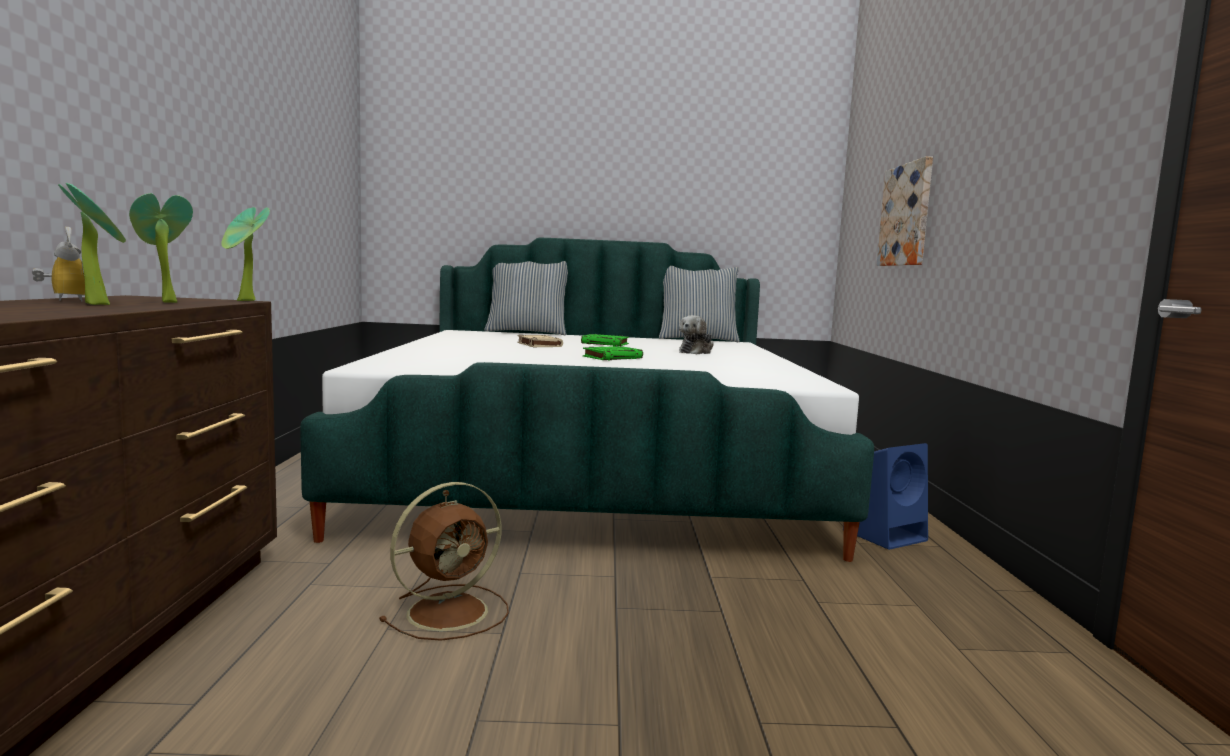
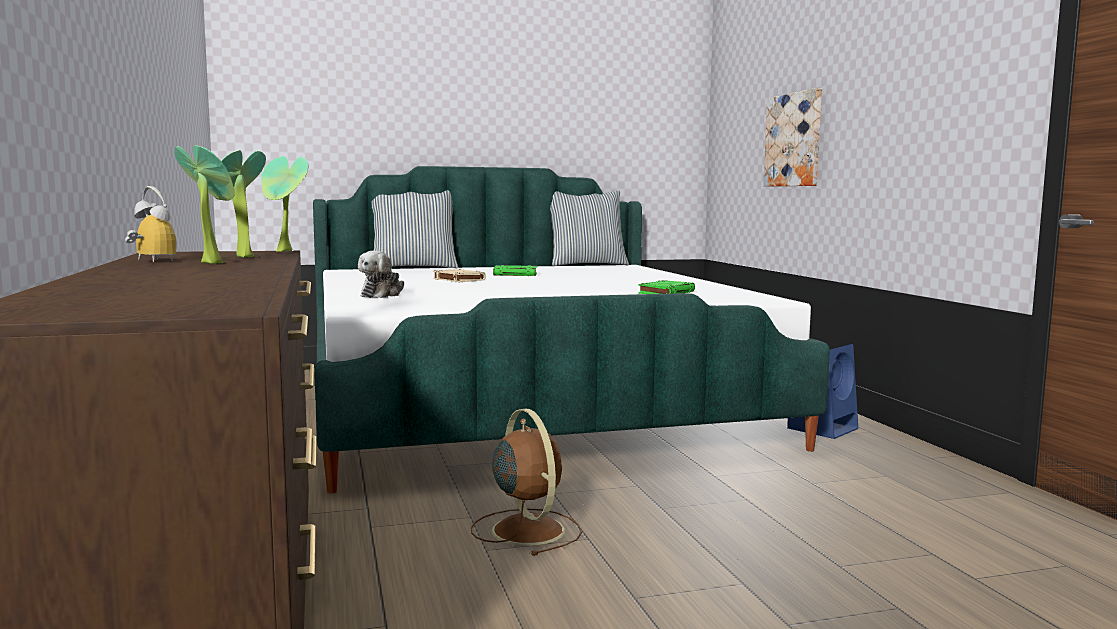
camera: 15 degrees left, 0 degrees up
(451, 611) = (526, 529): brown fan -> brown fan turned 60 degrees counterclockwise
(613, 357) = (554, 287): green book -> green book (666, 293)
(696, 352) = (613, 277): plush toy -> plush toy (382, 295)

